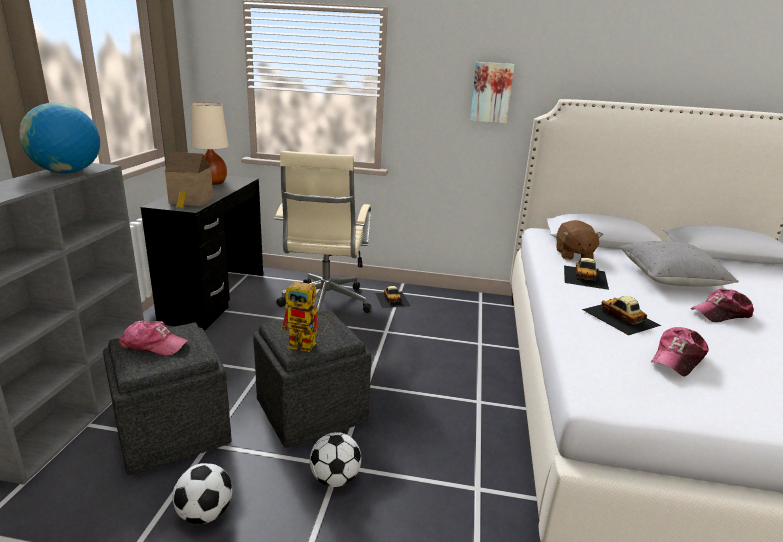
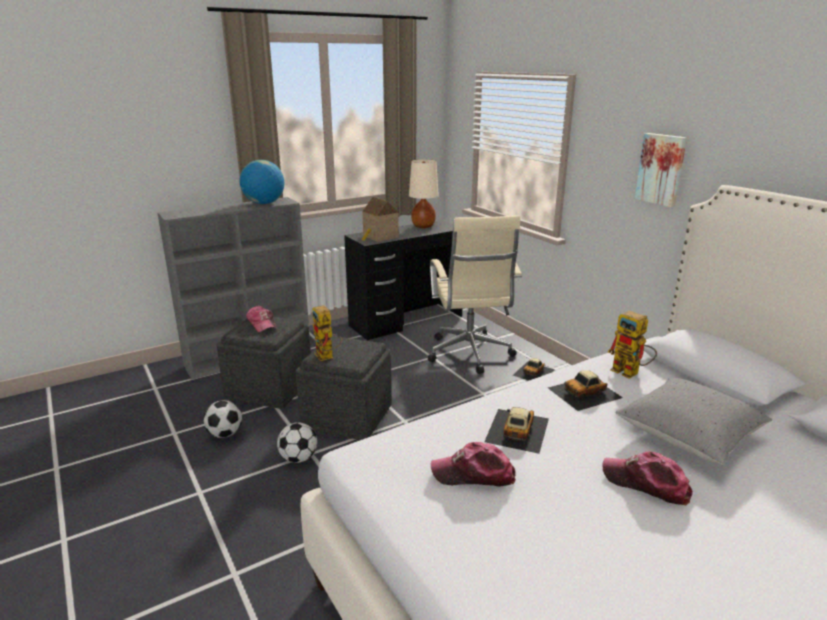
camera: 50 degrees right, 0 degrees up
(325, 305) = (470, 355): beige office chair -> beige office chair turned 60 degrees counterclockwise
(573, 255) = (630, 373): brown plush toy -> toy robot

